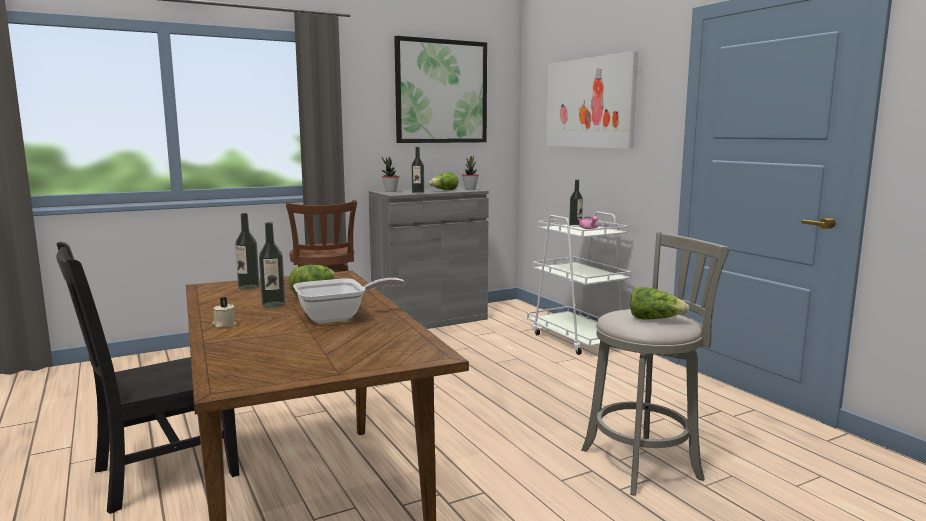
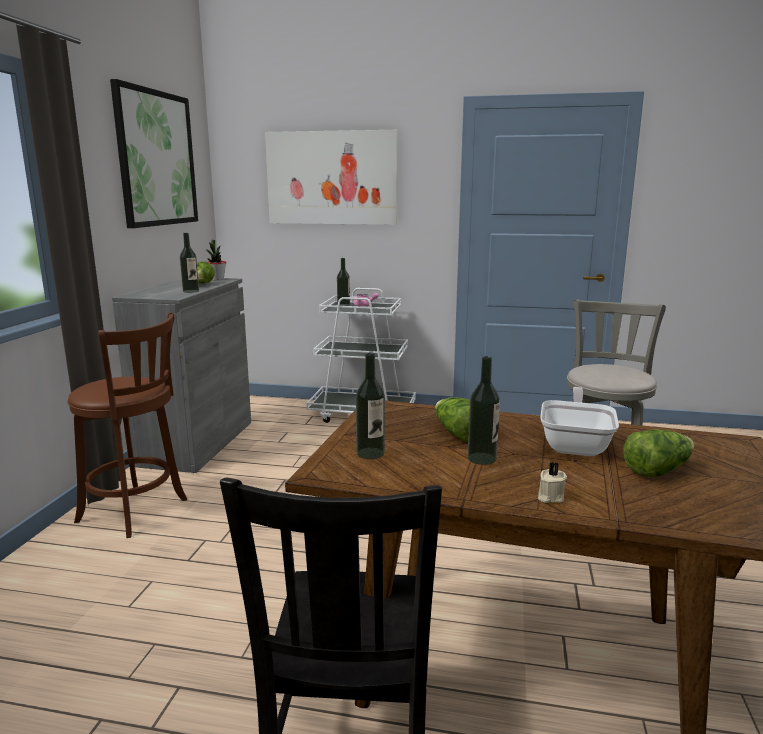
camera: 50 degrees left, 5 degrees up
(391, 191) = (146, 294): potted plant -> none
(655, 319) = (619, 371): lettuce -> lettuce (657, 470)

